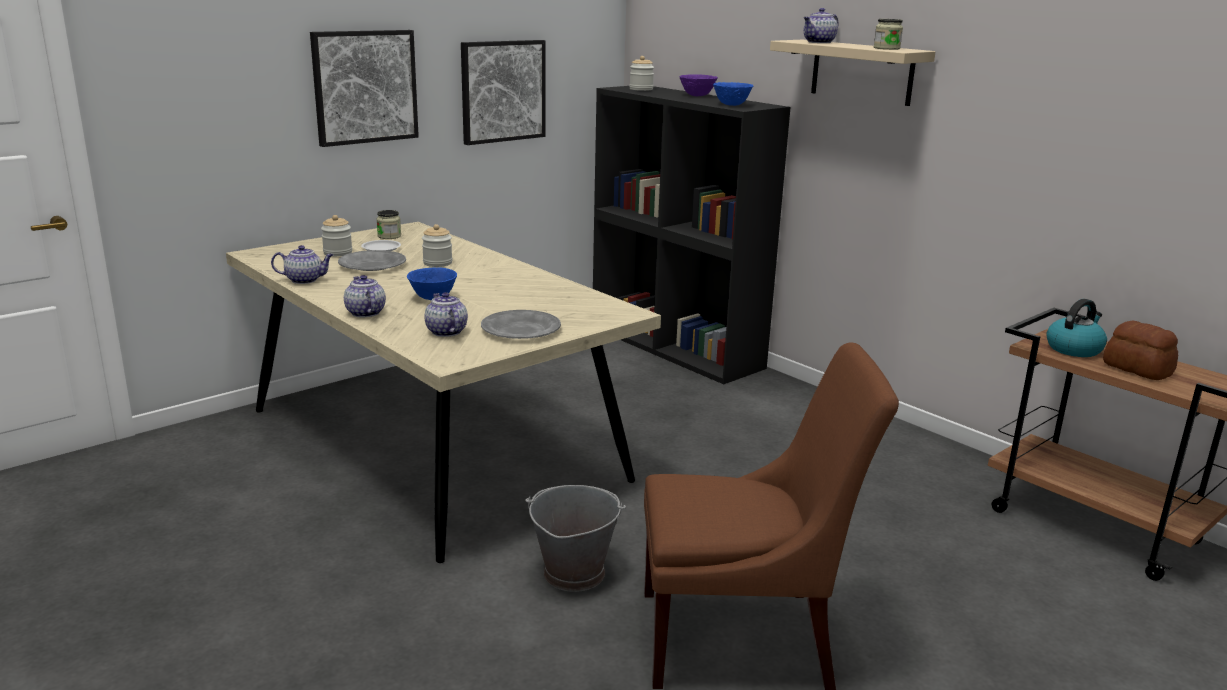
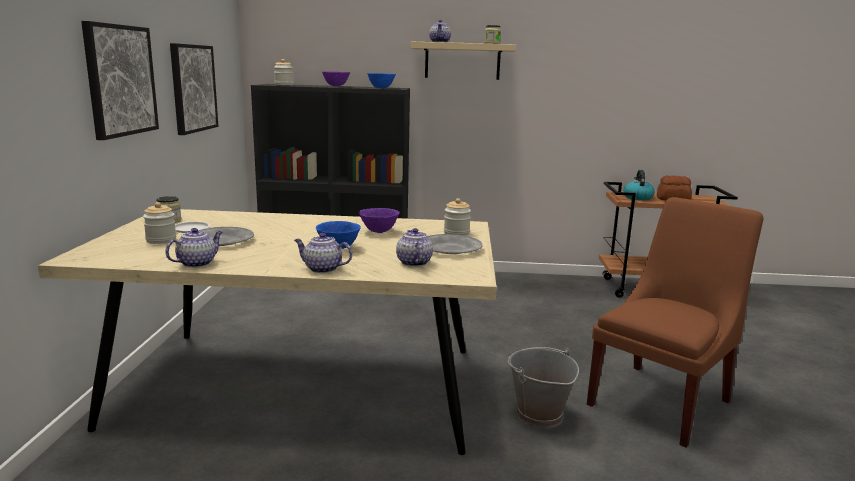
camera: 45 degrees left, 5 degrees down
(437, 263) = (268, 228): jar -> jar (456, 233)
(445, 332) = (413, 262): teapot -> teapot turned 60 degrees clockwise
(514, 293) = (378, 231): none -> purple bowl

